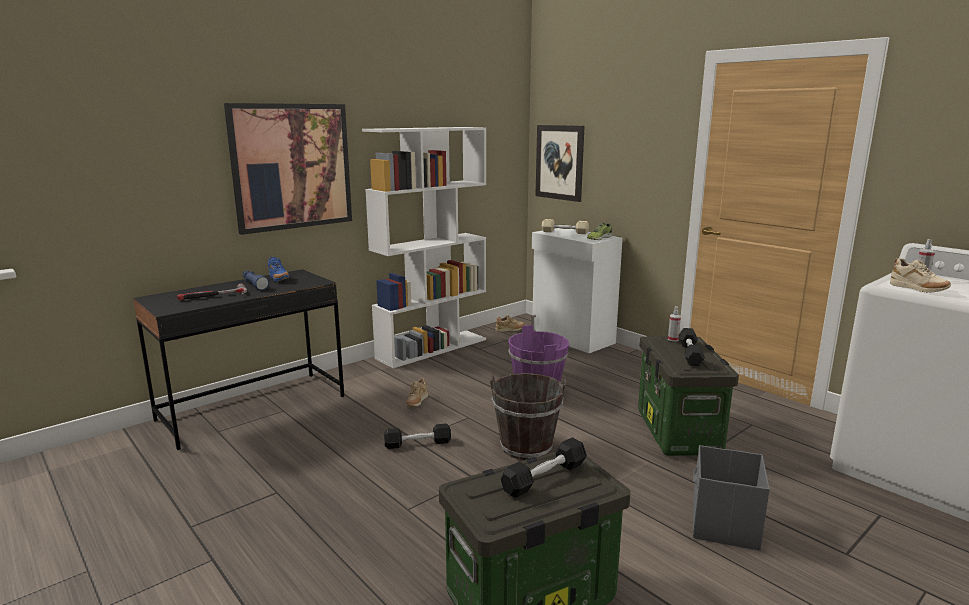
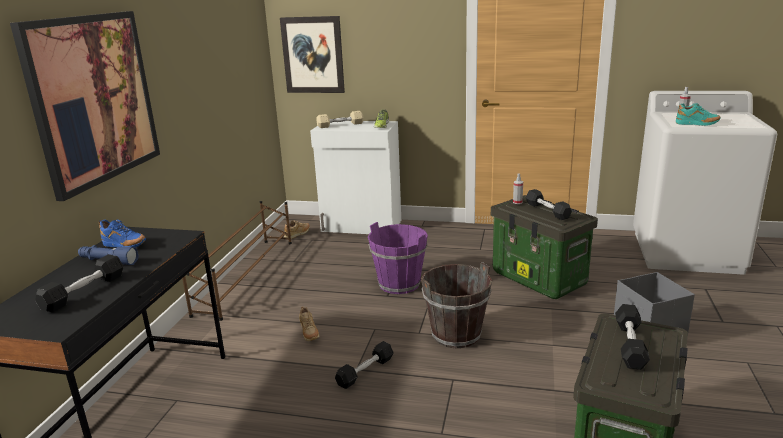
camera: 35 degrees left, 5 degrees up
(213, 297) = (84, 292): hammer -> black dumbbell
(432, 348) = (247, 275): white bookcase -> brown shoe rack
(917, 289) = (697, 124): beige shoe -> turquoise shoe

